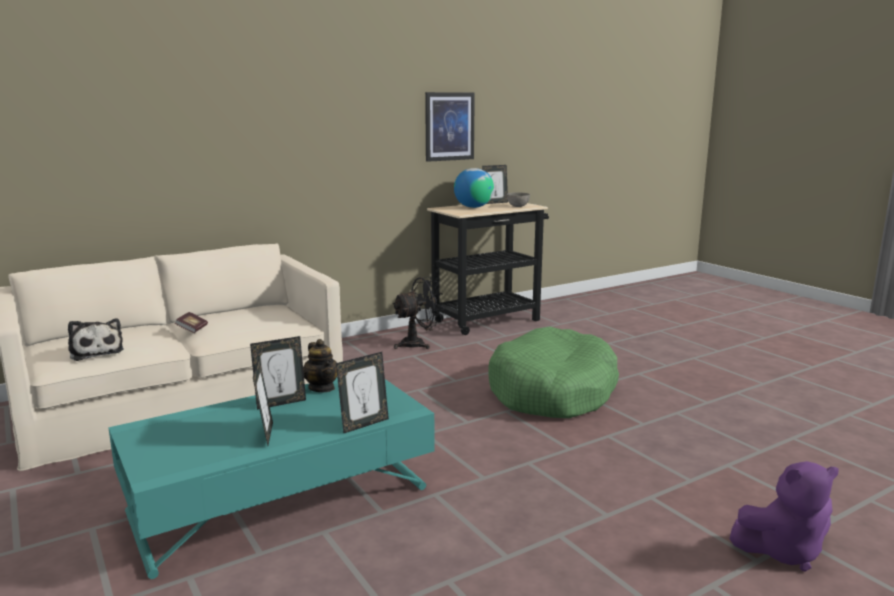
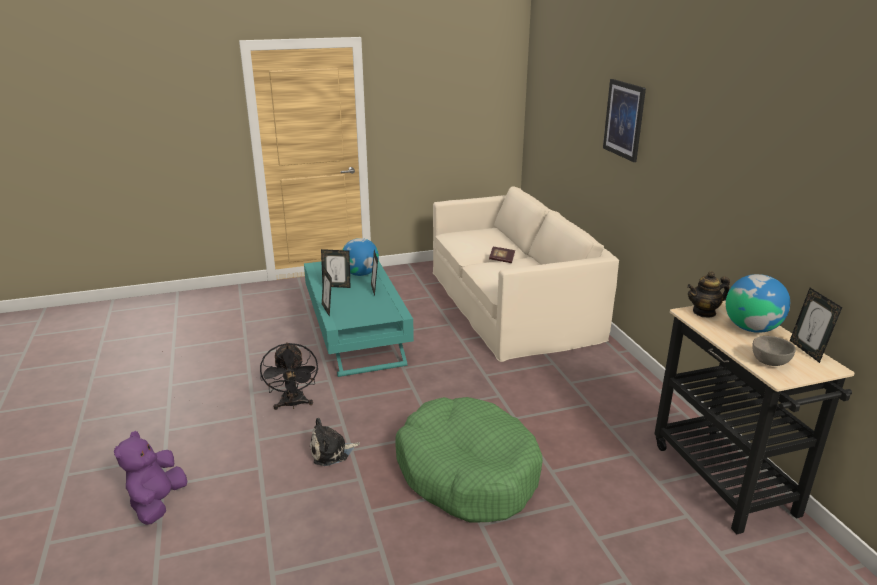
camera: 105 degrees right, 10 degrees up
(96, 352) = (469, 239): plush toy -> plush toy (331, 452)
(208, 424) = (361, 274): none -> globe
(322, 388) = (390, 301): teapot -> teapot (704, 312)
(418, 344) = (625, 411): black fan -> black fan (293, 404)
(449, 126) = (792, 210): picture -> picture (624, 119)

